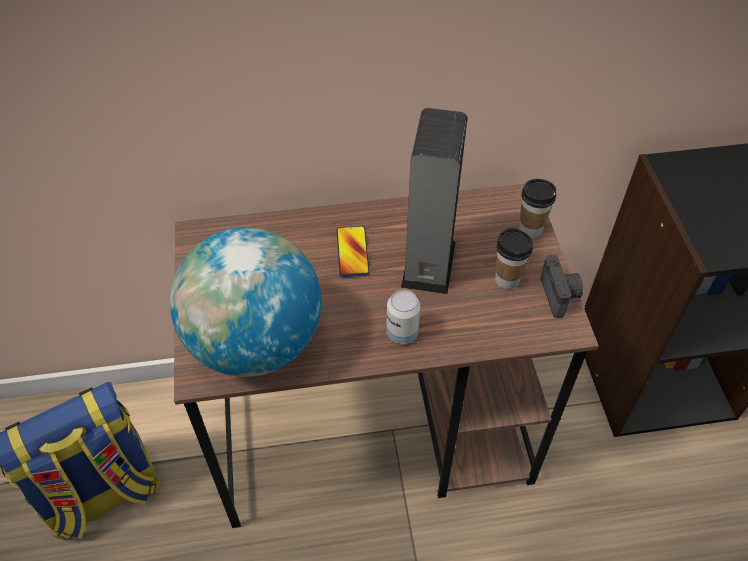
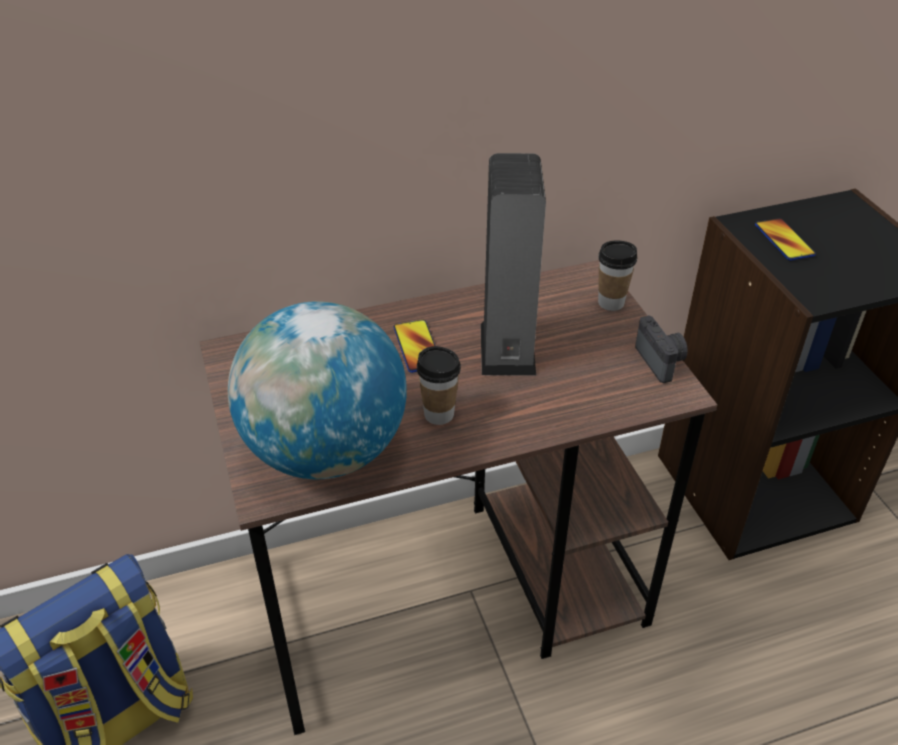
camera: 10 degrees left, 10 degrees down
(402, 333) = (495, 419): can -> none
(507, 279) = (599, 353): cup -> cup (439, 414)
(702, 188) = (784, 240): none -> phone

